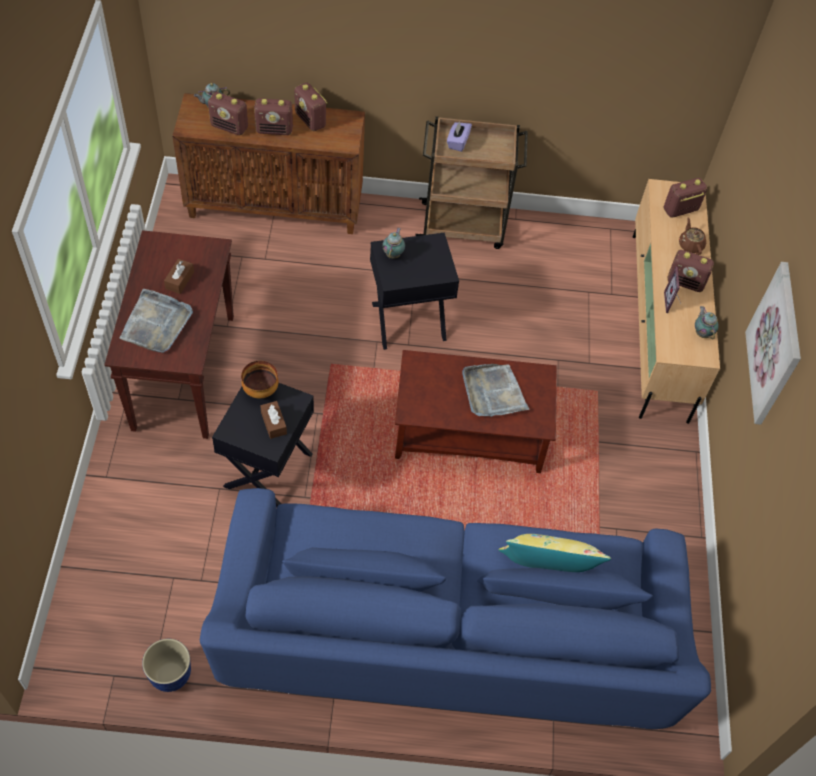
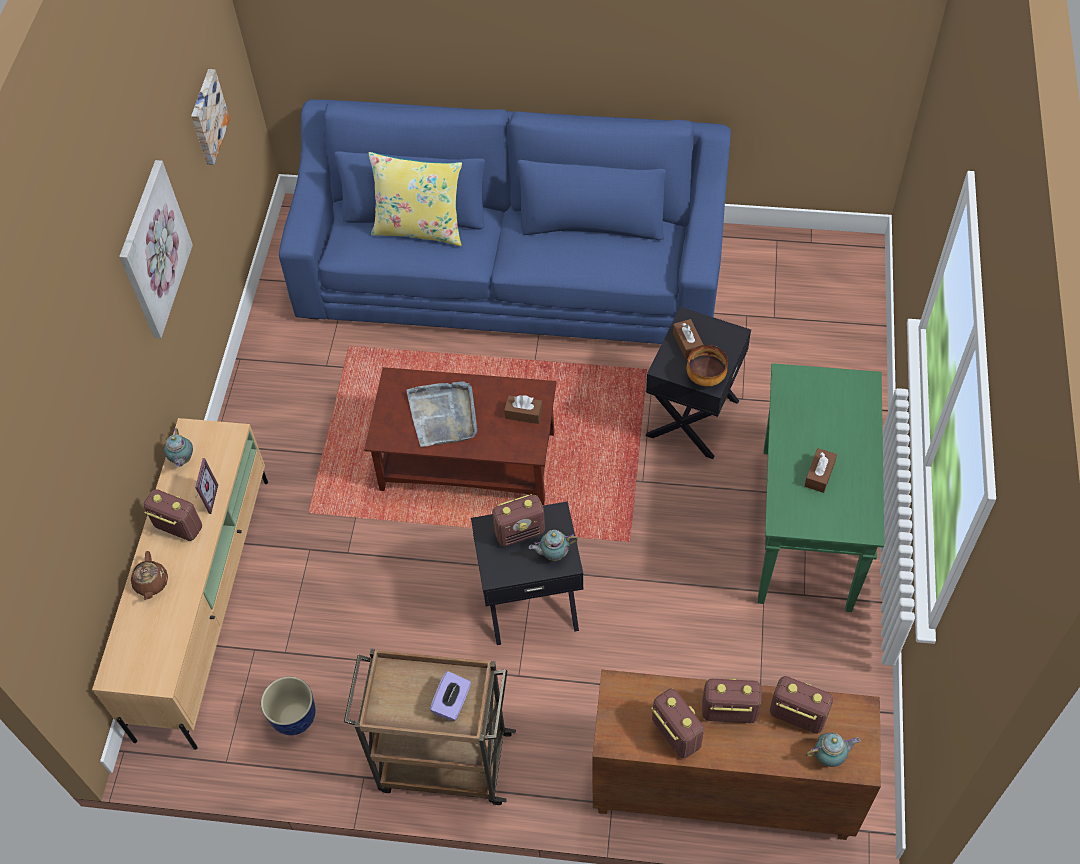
camera: 170 degrees left, 0 degrees up
(156, 324) = (834, 418): grey tray -> none
(170, 675) = (761, 242): planter -> planter (295, 717)
(183, 371) = (806, 529): brown console table -> green console table
(393, 254) = (553, 554): teapot -> teapot turned 60 degrees clockwise
(422, 393) = (523, 414): none -> brown tissue box
(680, 210) = (145, 641): radio -> radio (520, 532)
(790, 519) = (207, 117): none -> picture

